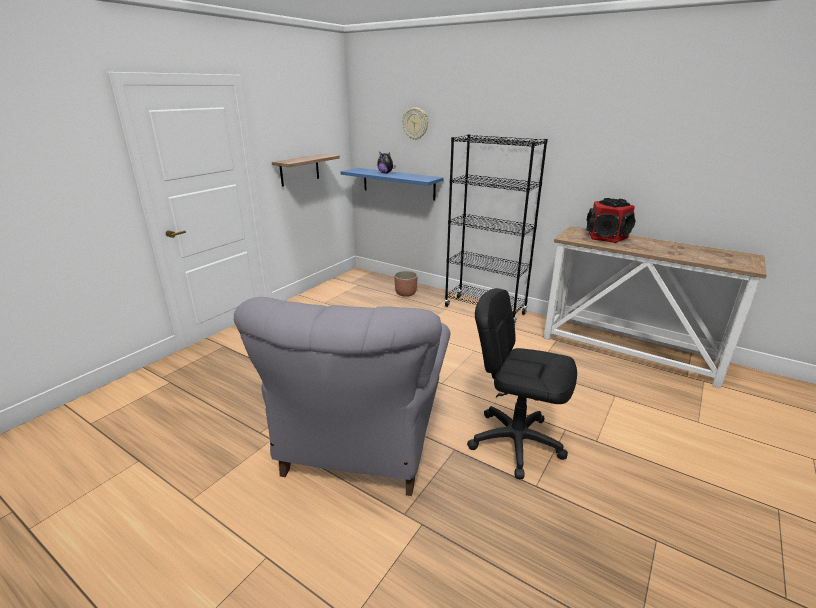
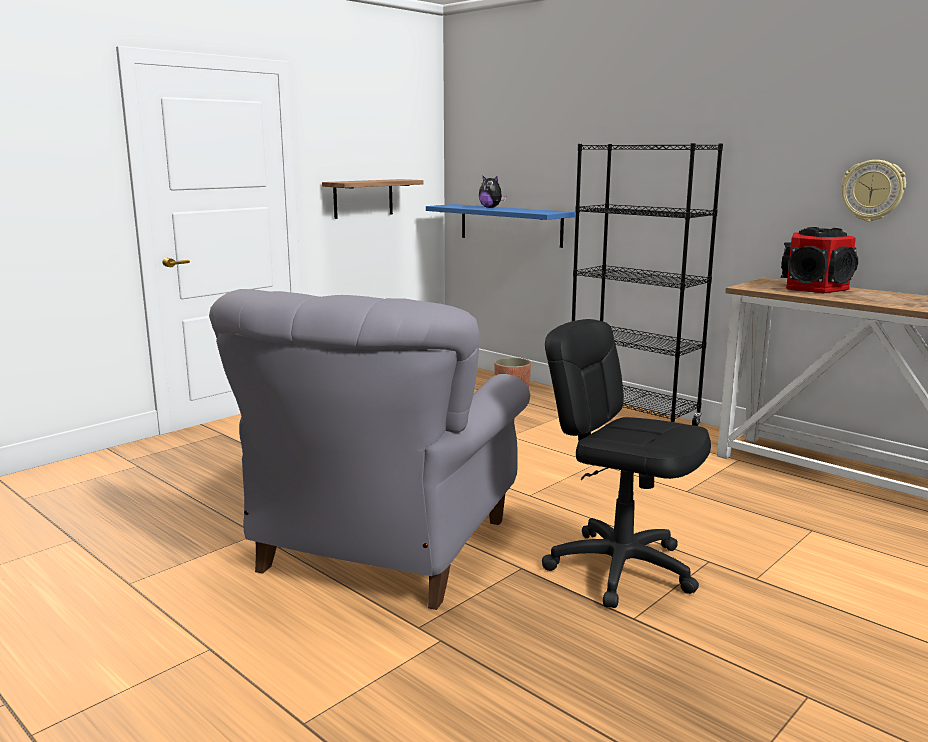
camera: 10 degrees right, 10 degrees down
(415, 123) = (536, 134): wall clock -> wall clock (873, 190)

